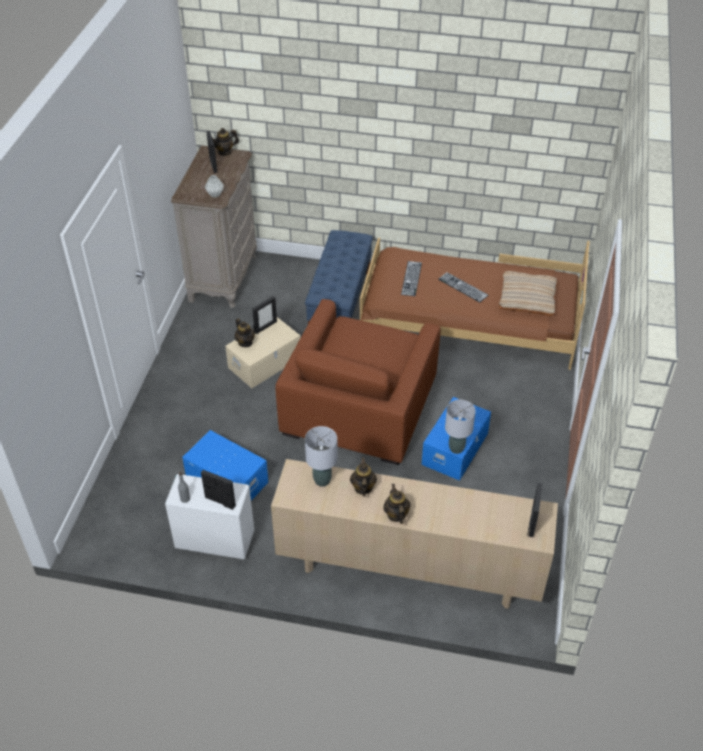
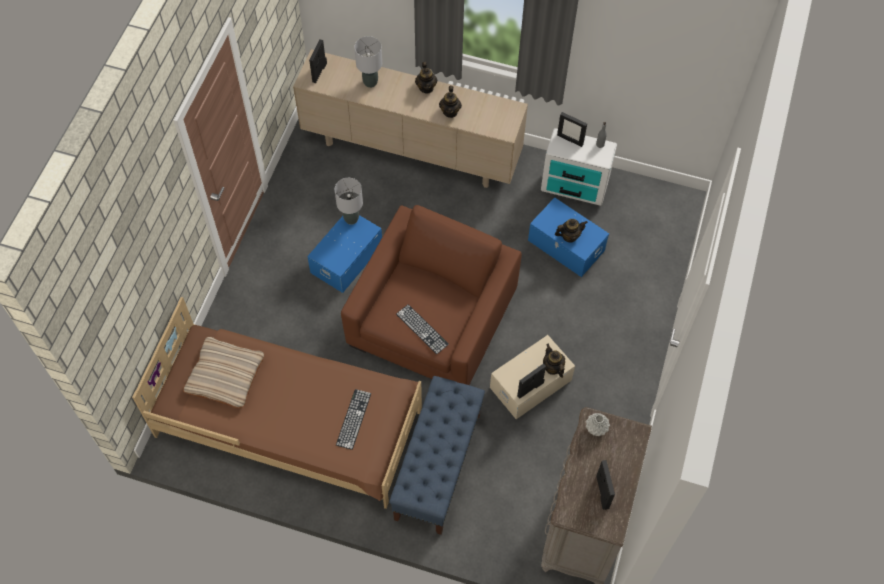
camera: 175 degrees left, 15 degrees up
(225, 152) = (588, 522): teapot -> teapot (569, 236)
(322, 480) = (483, 120): grey table lamp -> grey table lamp (370, 82)
(463, 287) = (295, 398): keyboard -> keyboard (422, 329)

